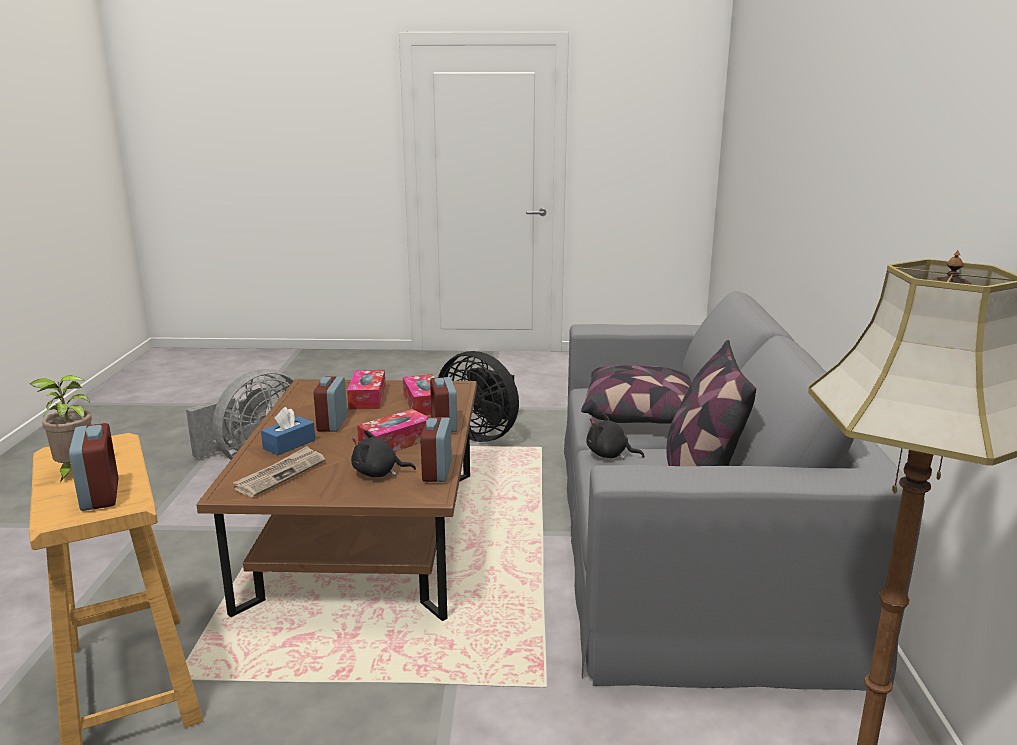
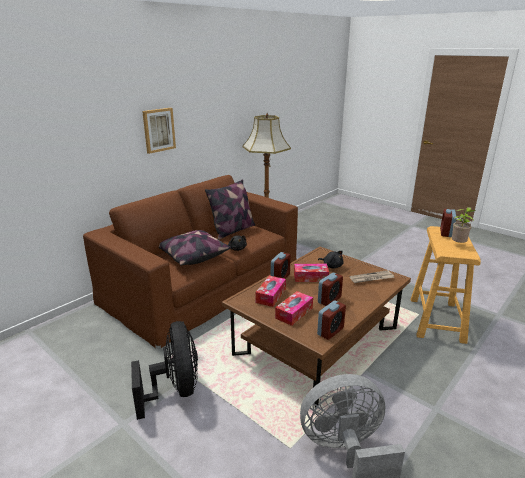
camera: 140 degrees left, 5 degrees up
(289, 444) = (359, 294): blue tissue box -> none
(437, 471) = (310, 258): alarm clock -> alarm clock (330, 331)
(690, 541) = (202, 283): grey sofa -> brown sofa
(870, 199) = (158, 130): none -> picture

